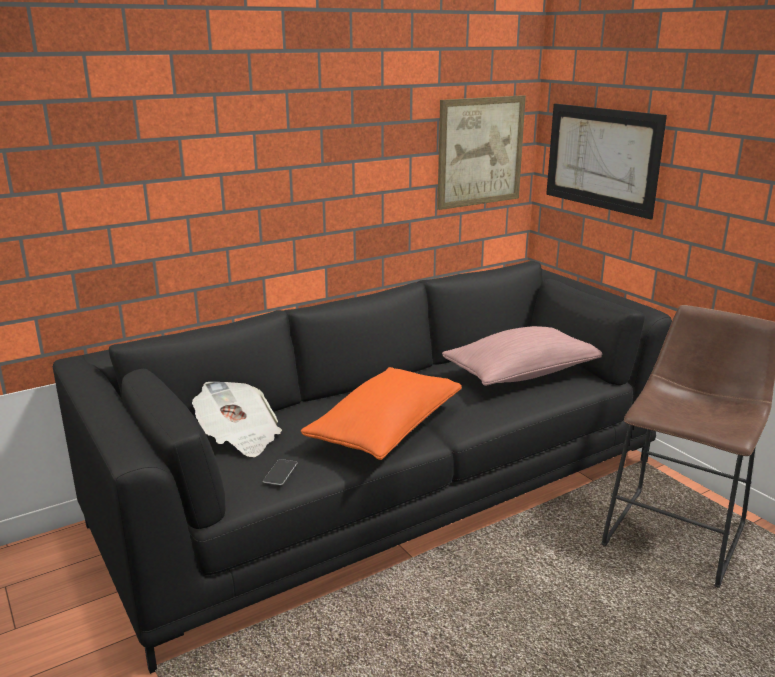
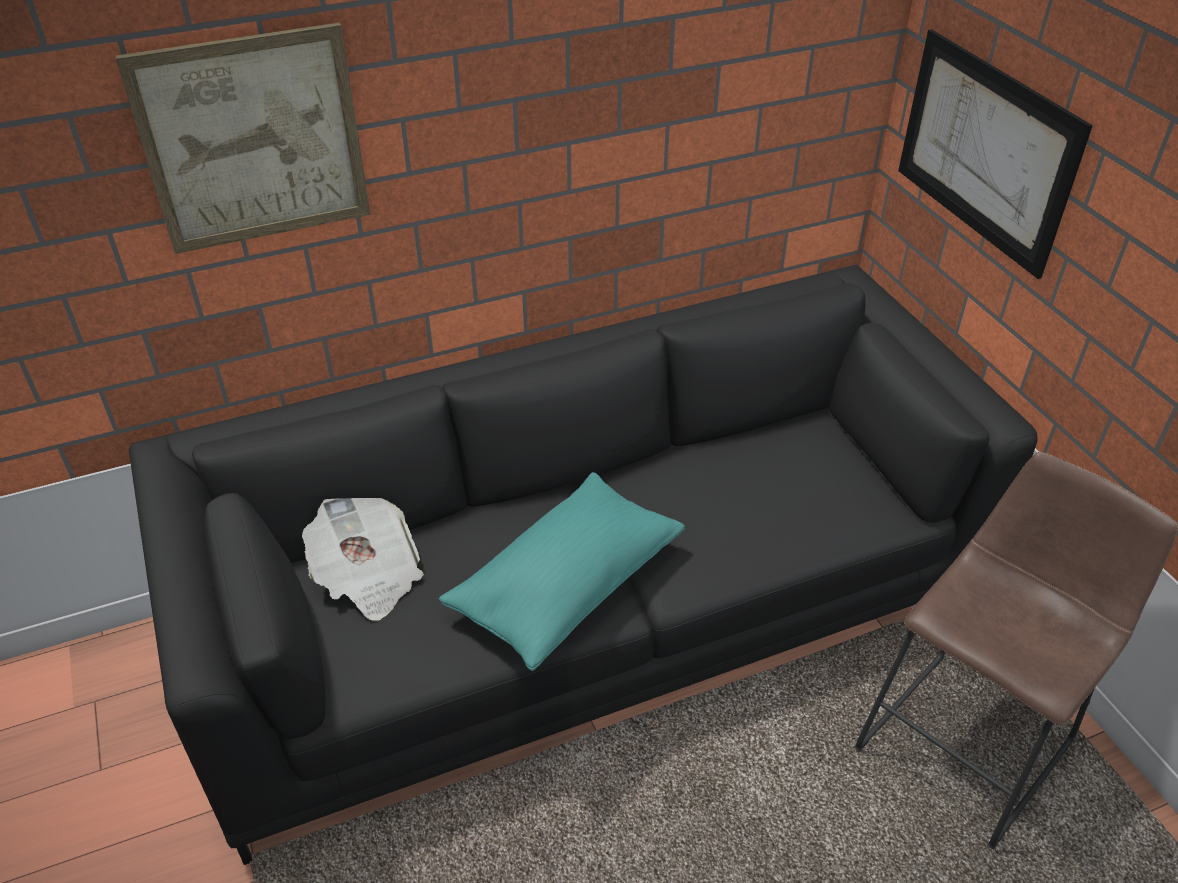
camera: 10 degrees right, 20 degrees up
(280, 472) = (406, 655): phone -> none
(386, 430) = (566, 585): orange pillow -> turquoise pillow
(480, 151) = (791, 106): picture -> picture (253, 140)
(521, 374) = (791, 487): pink pillow -> none

